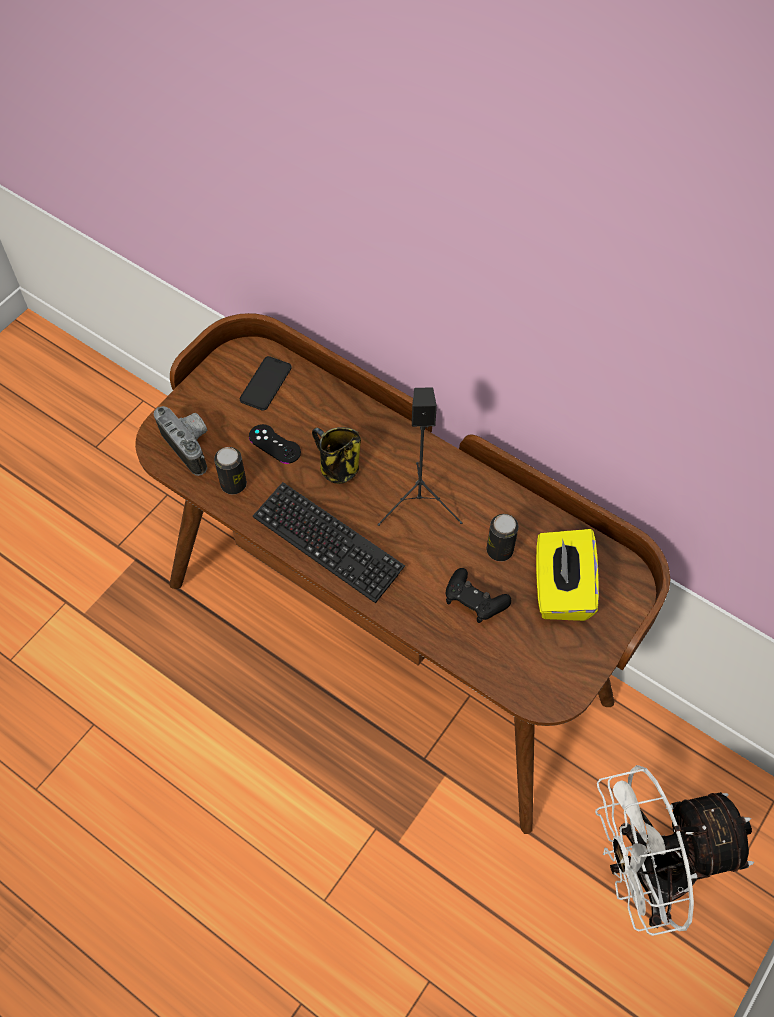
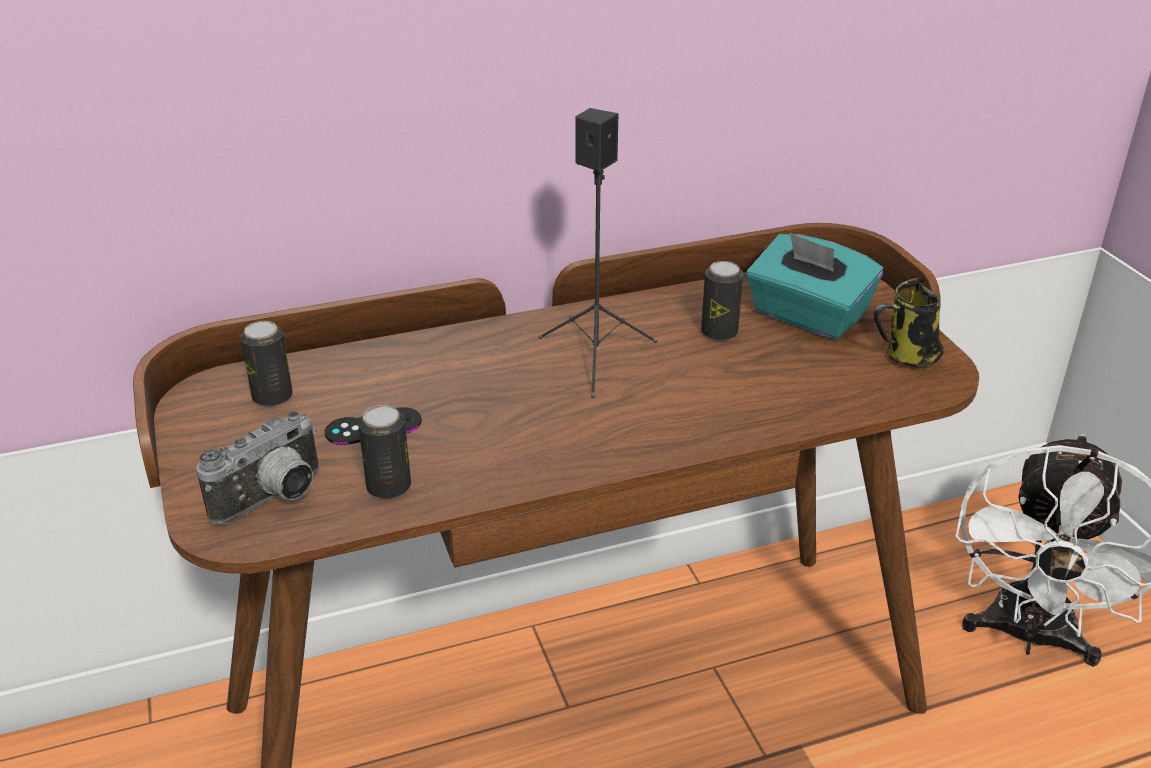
camera: 55 degrees left, 25 degrees down
(191, 445) = (274, 499): camera -> camera turned 135 degrees clockwise
(265, 384) = (272, 397): phone -> can
(327, 543) = (575, 445): keyboard -> none
(337, 468) = (474, 394): mug -> mug (907, 357)
(474, 602) = (771, 375): black game controller -> none
(561, 589) = (807, 316): yellow tissue box -> turquoise tissue box

